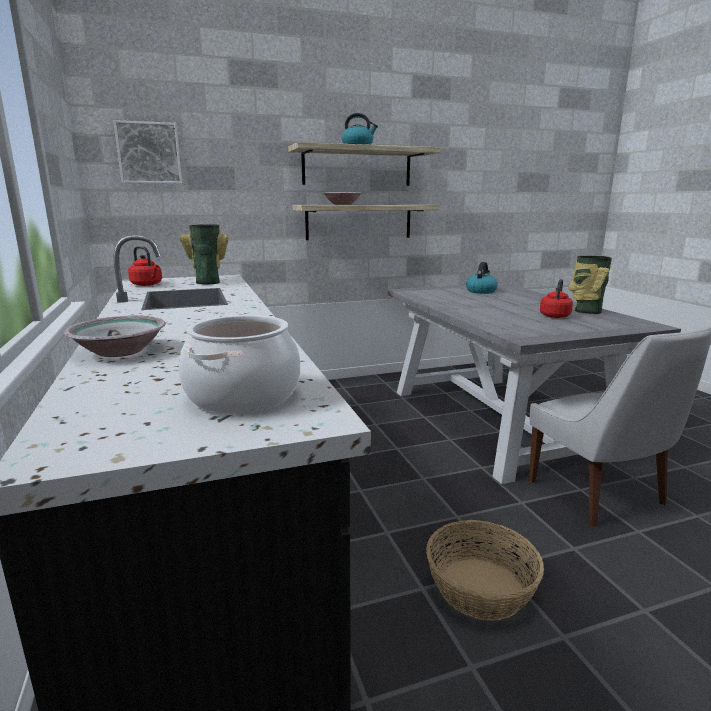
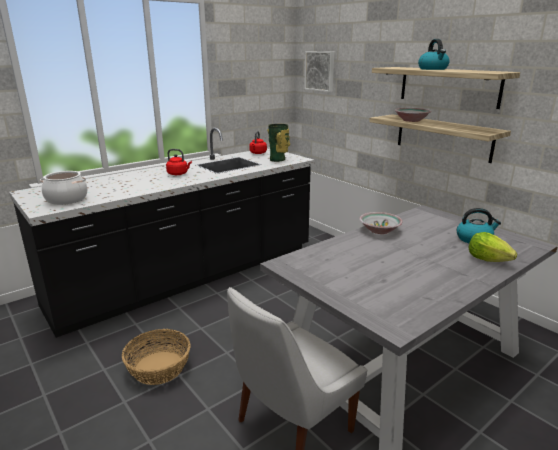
camera: 70 degrees right, 5 degrees up
(120, 351) = (122, 176): bowl -> bowl (380, 230)
(523, 295) = (487, 259): none -> lettuce
(555, 316) = (387, 276): red kettle -> red kettle (178, 174)
(586, 311) = (434, 293): vase -> none

